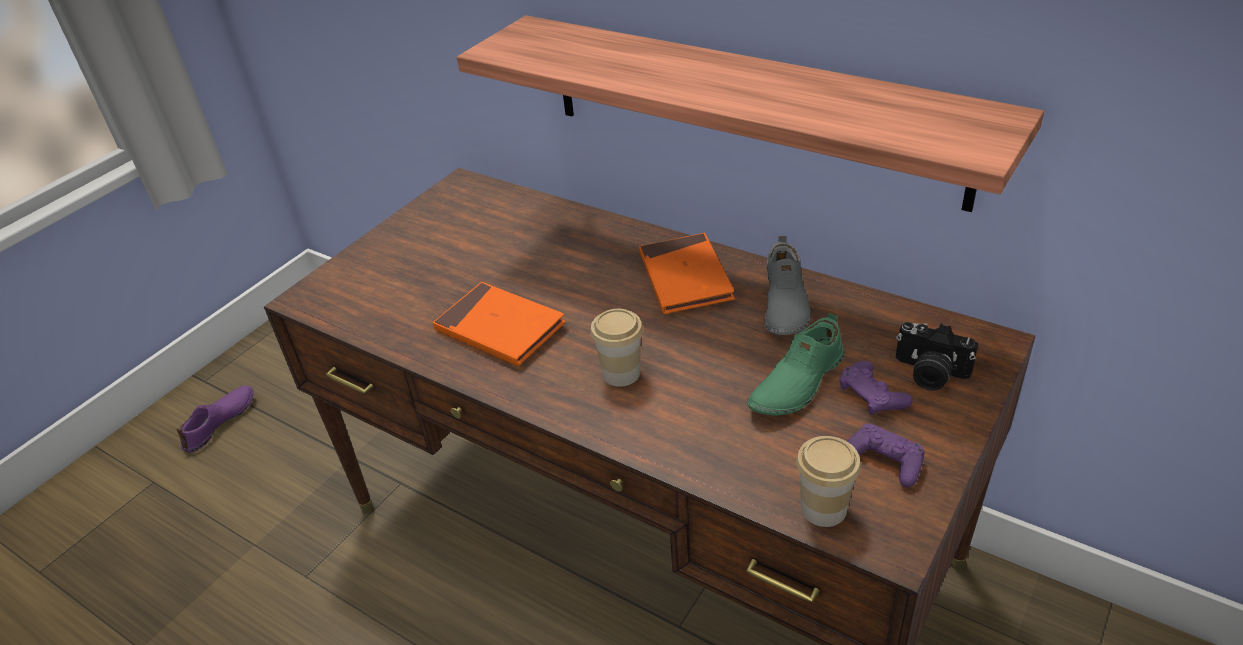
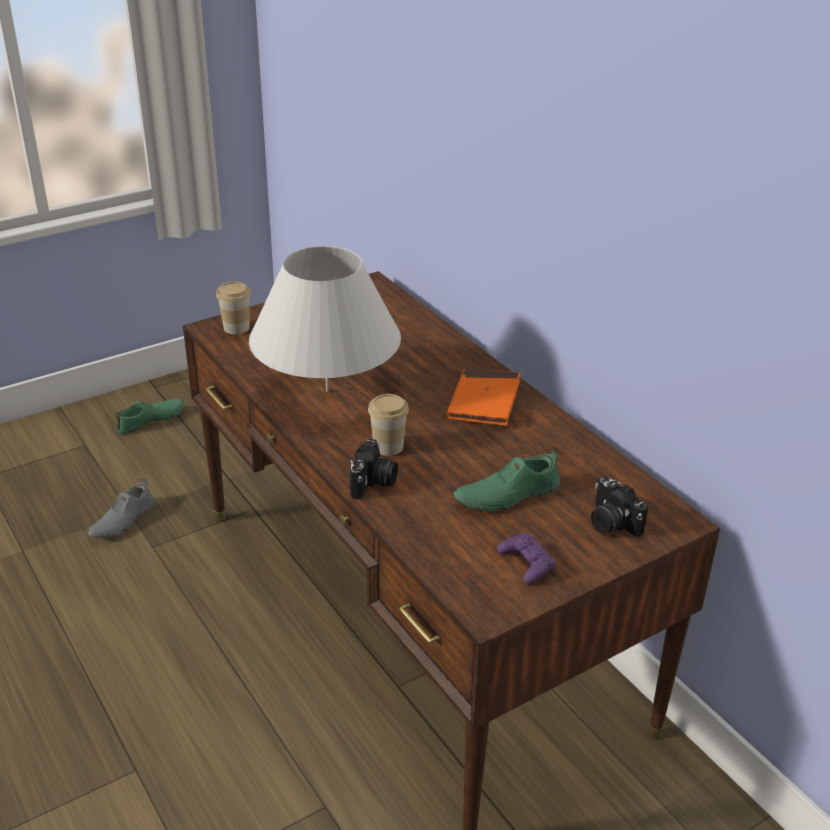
camera: 20 degrees right, 5 degrees down
(220, 422) = (151, 420): purple shoe -> green shoe
(500, 328) = (327, 390): orange book -> white table lamp
(638, 426) = (373, 483): none -> camera
(748, 108) = (563, 279): shelf -> none
(783, 304) = (542, 442): grey shoe -> grey shoe (122, 520)
(823, 508) = (458, 575): cup -> cup (236, 328)
(872, 395) = (555, 521): purple game controller -> none

